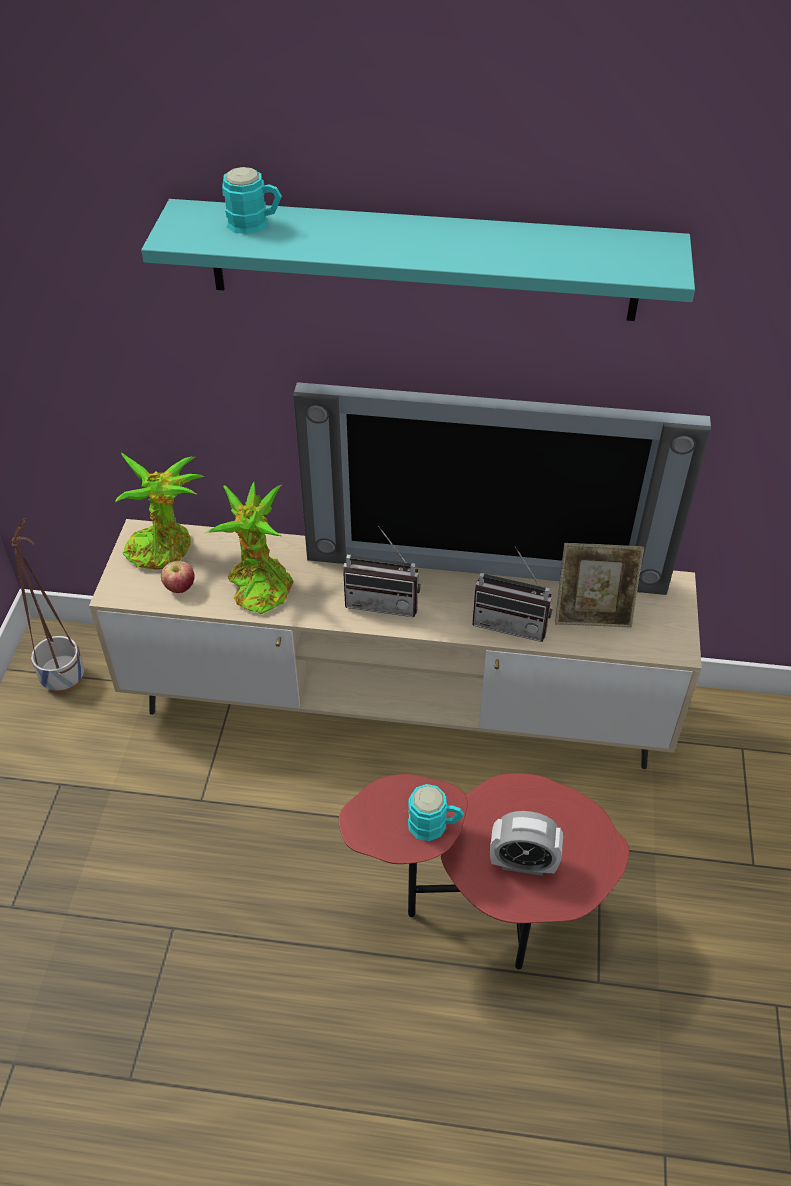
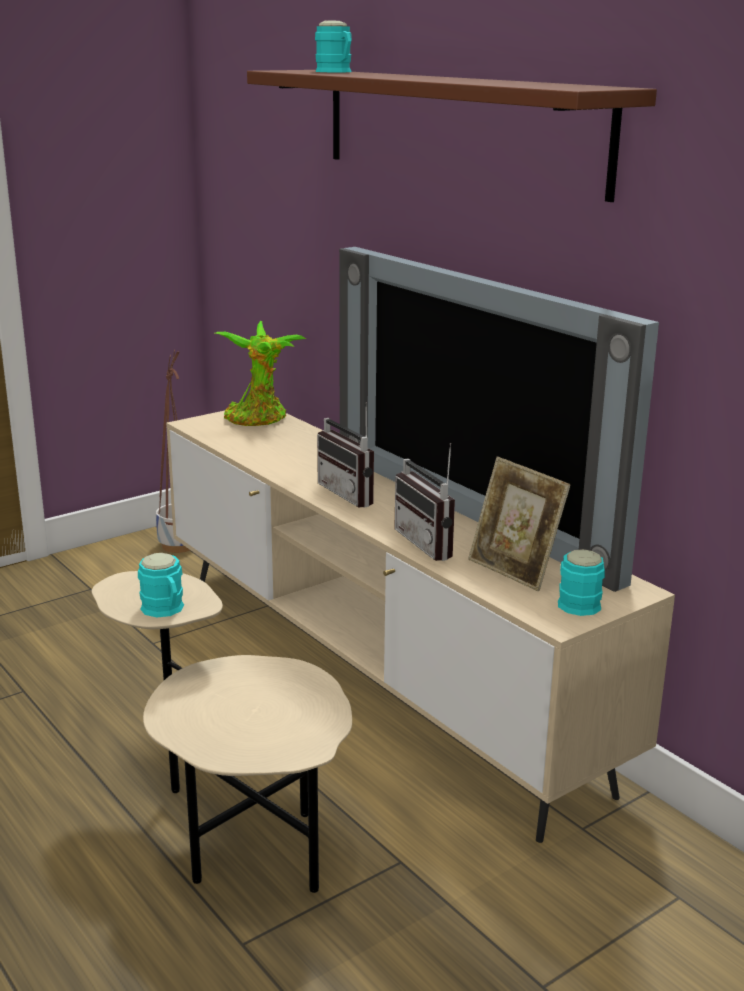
camera: 45 degrees right, 25 degrees down
(180, 588) = (232, 436): apple -> none
(258, 585) = (283, 454): potted plant -> none
(423, 260) = (457, 128): turquoise shelf -> brown shelf
(487, 913) = (231, 832): red side table -> beige side table
(523, 863) = (223, 712): alarm clock -> none
(661, 619) = (578, 601): none -> turquoise mug

